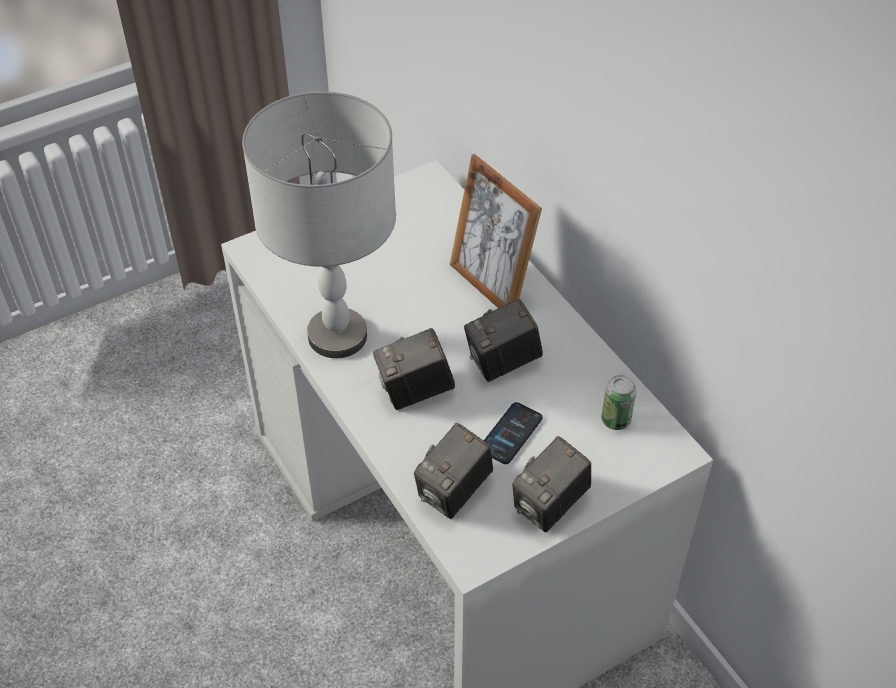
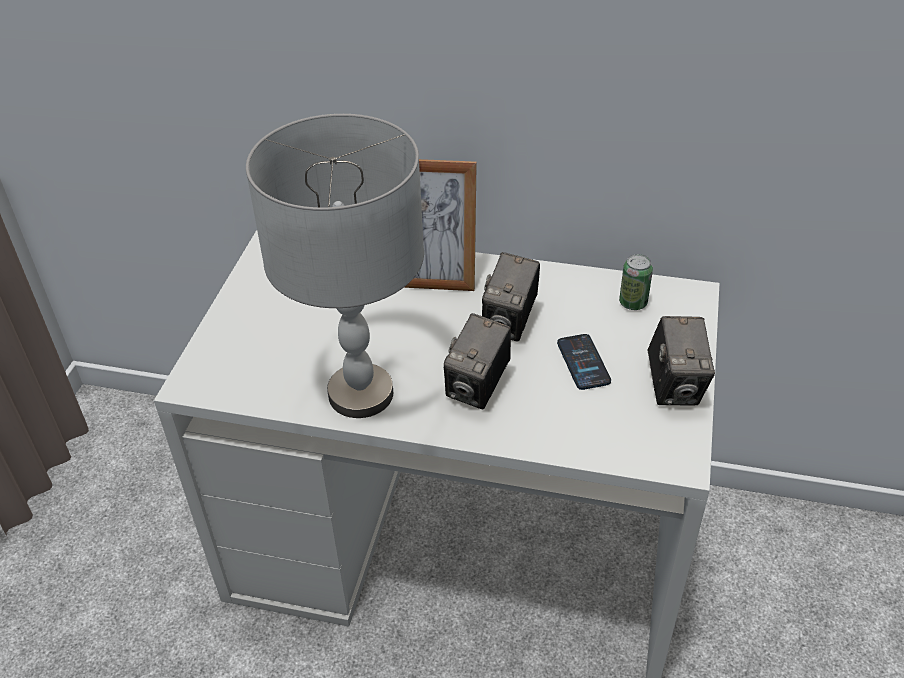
camera: 45 degrees left, 5 degrees down
(454, 492) = (604, 430): camera -> none

